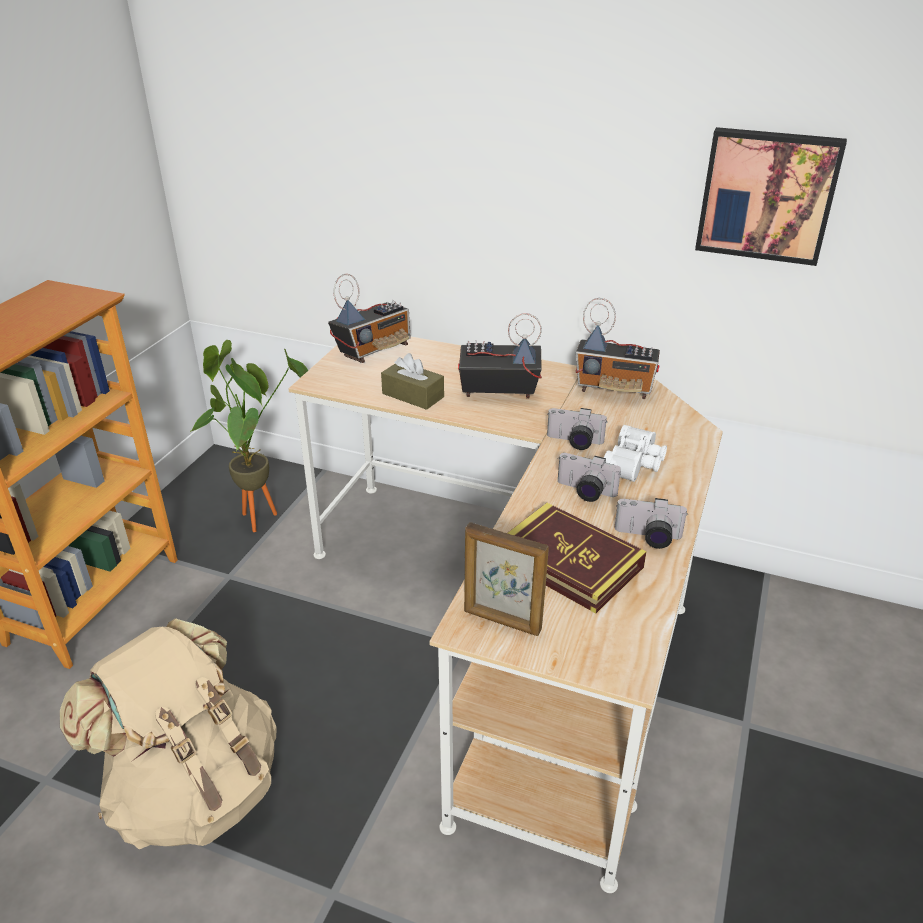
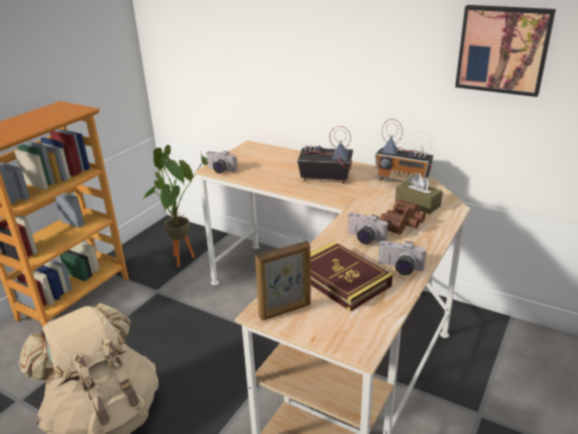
camera: 10 degrees right, 5 degrees down
(374, 351) = (253, 153): radio -> none
(413, 395) = (269, 178): brown tissue box -> brown tissue box (417, 204)
(502, 621) = (285, 311): picture frame -> picture frame turned 60 degrees counterclockwise
(574, 442) = (366, 210): camera -> camera (220, 170)
(635, 464) = (404, 224): white binoculars -> brown binoculars

